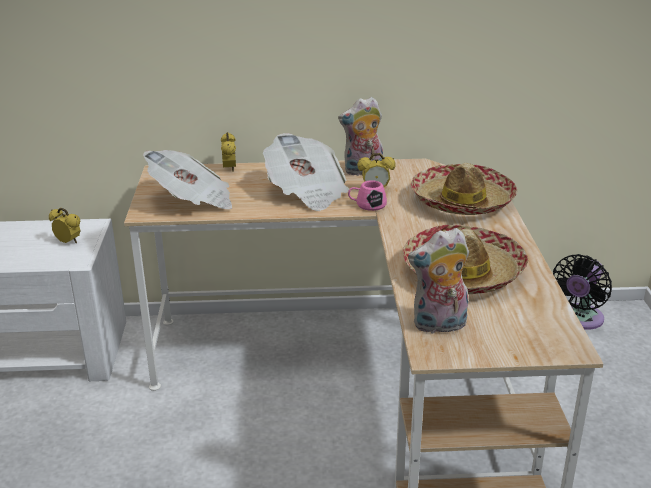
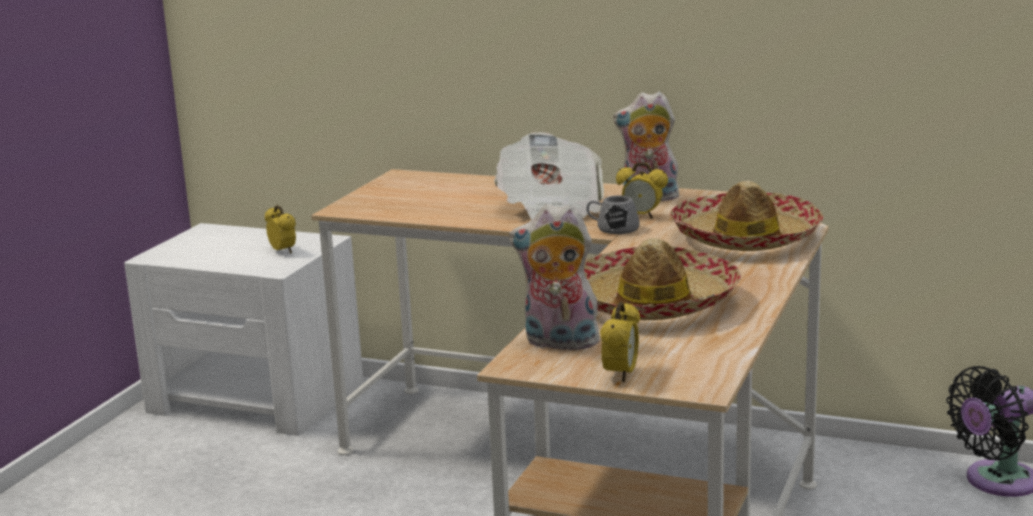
camera: 25 degrees right, 10 degrees down
(193, 201) = (408, 204): newspaper -> none
(229, 169) = (485, 180): alarm clock -> alarm clock (621, 375)
(367, 205) = (612, 229): pink mug -> grey mug

